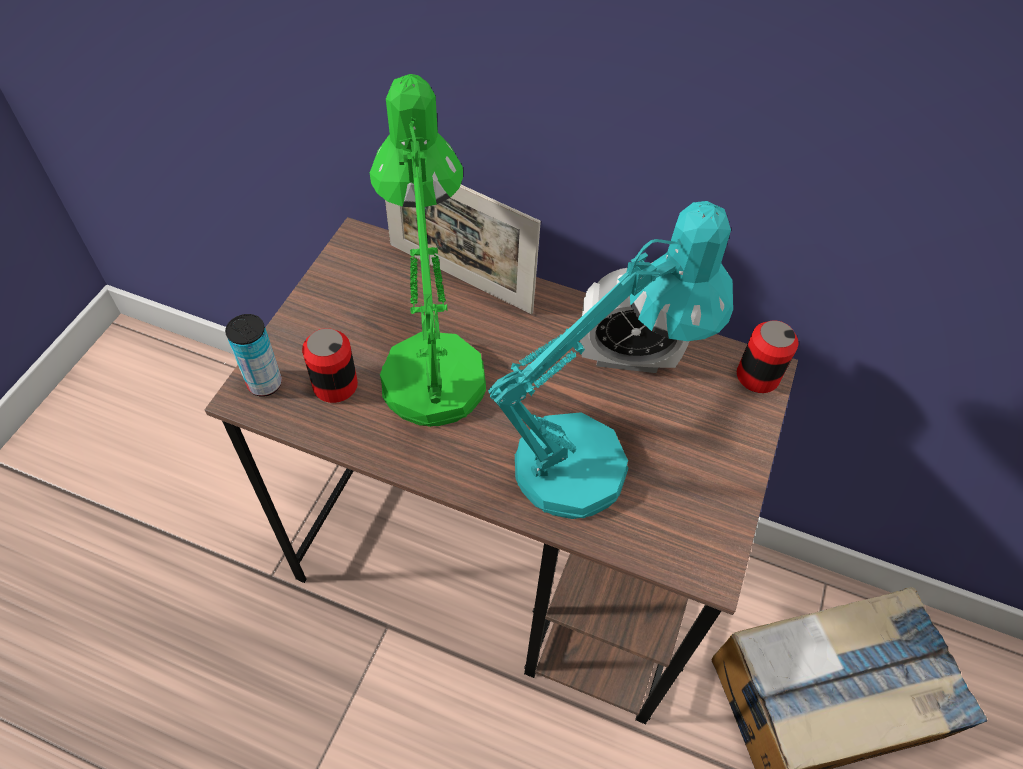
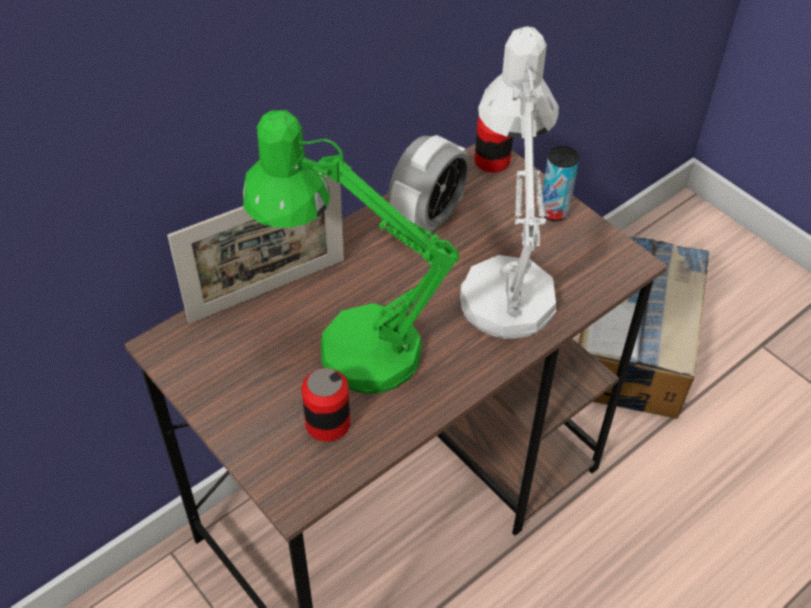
camera: 60 degrees left, 5 degrees down
(265, 383) = (289, 477): can -> can (554, 212)
(591, 457) = (505, 284): turquoise table lamp -> white table lamp

